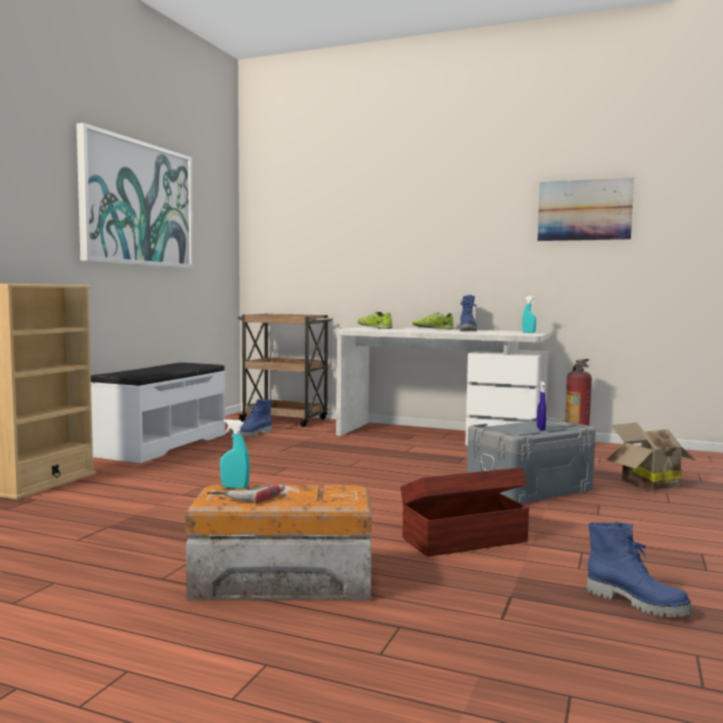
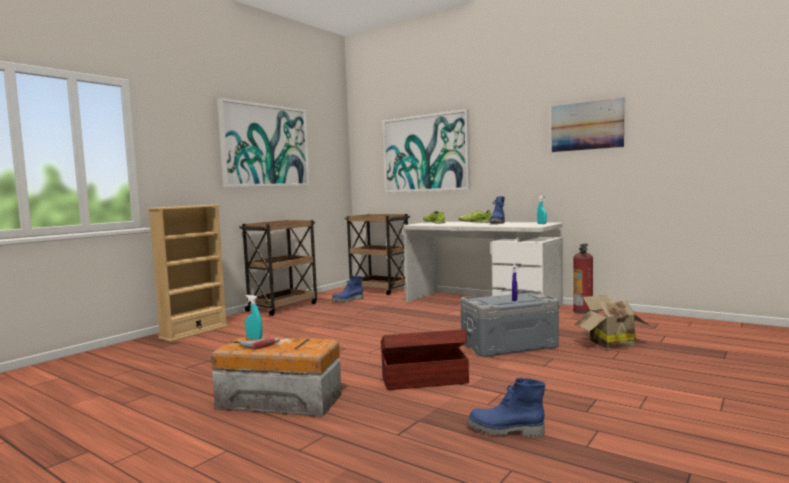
camera: 15 degrees right, 0 degrees up
(161, 444) = (283, 307): white bench -> brown cart
(358, 233) = (425, 153): none -> picture
(637, 602) = (505, 431): blue boot -> blue boot turned 135 degrees clockwise

